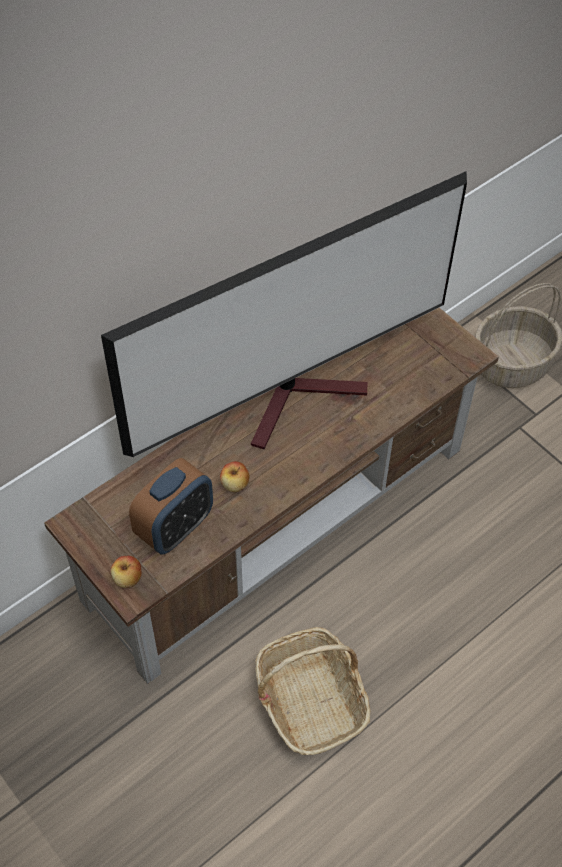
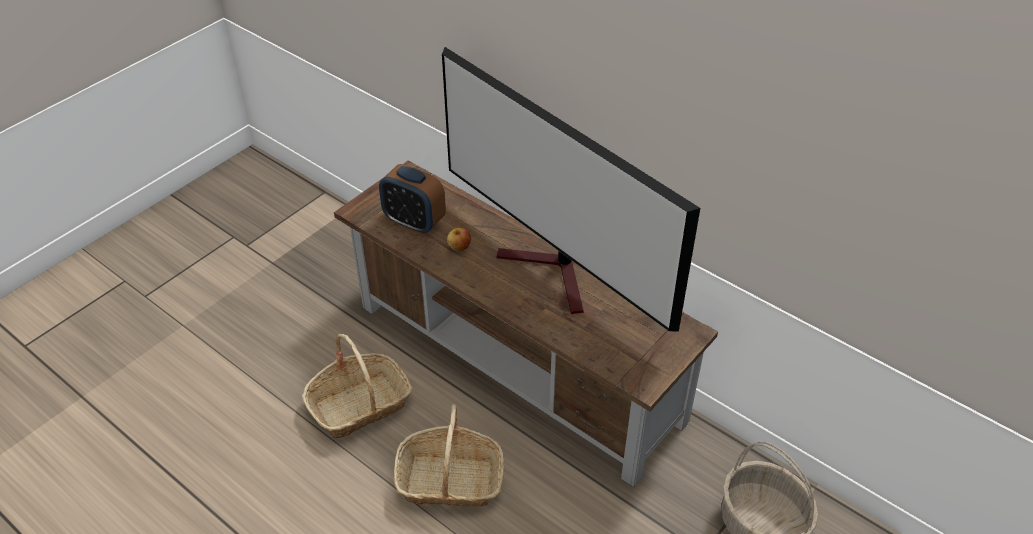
camera: 80 degrees right, 10 degrees down
(128, 579) = (368, 206): apple -> none
(431, 613) = (450, 480): none -> basket

